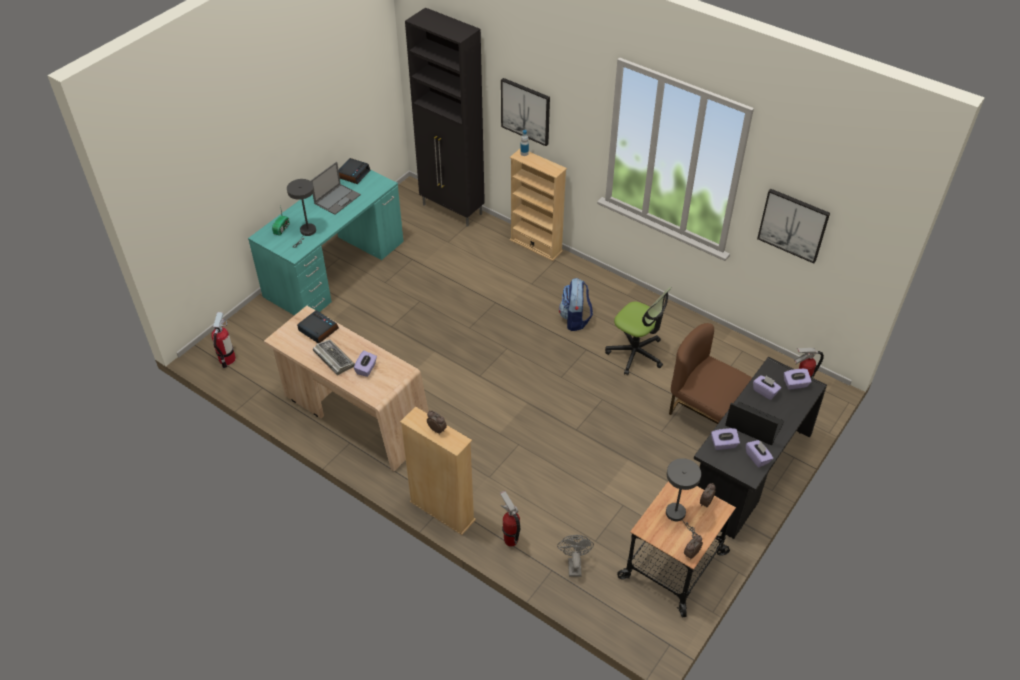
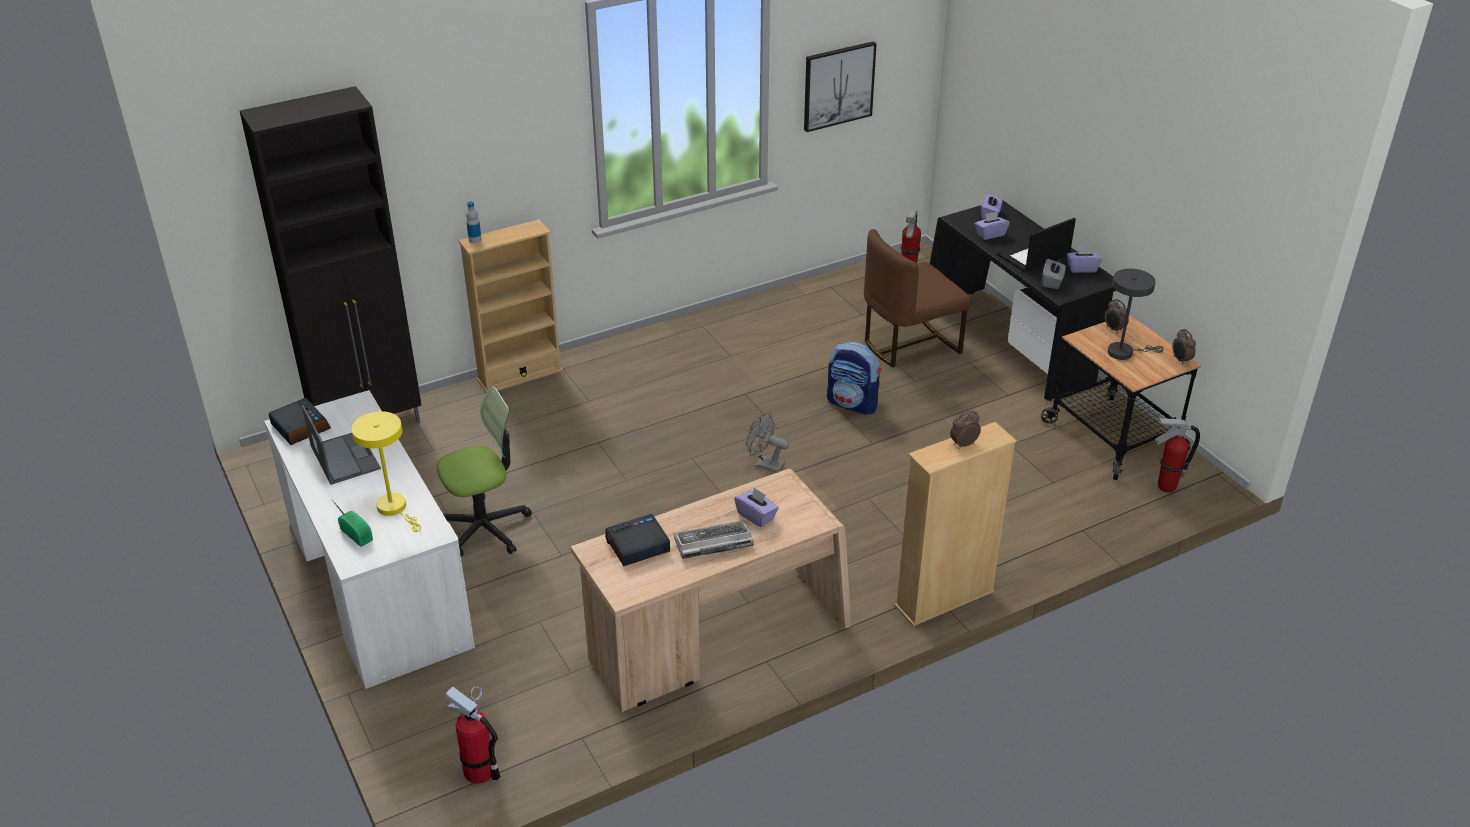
camera: 65 degrees left, 10 degrees down
(307, 233) = (395, 509): grey table lamp -> yellow table lamp
(335, 268) = (379, 583): turquoise desk -> white desk
(510, 540) = (1021, 551): fire extinguisher -> fire extinguisher (1166, 487)
(526, 111) = (453, 176): picture -> none
(574, 564) = (1080, 509): grey fan -> grey fan (764, 465)
(575, 319) = (685, 386): backpack -> backpack (853, 403)
(635, 353) = (780, 359): office chair -> office chair (484, 528)
(723, 444) = (1052, 282): purple tissue box -> grey tissue box

